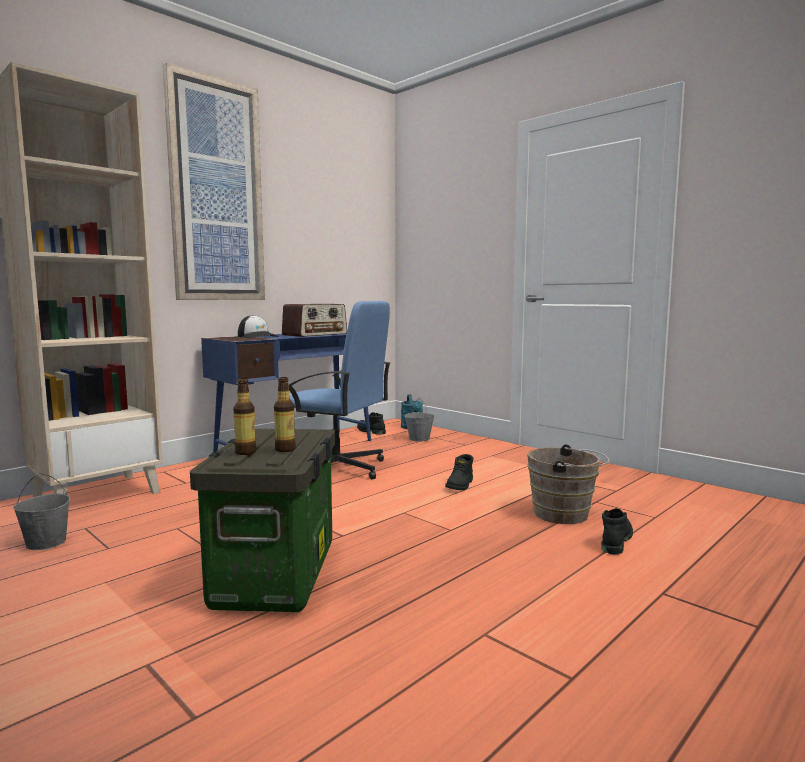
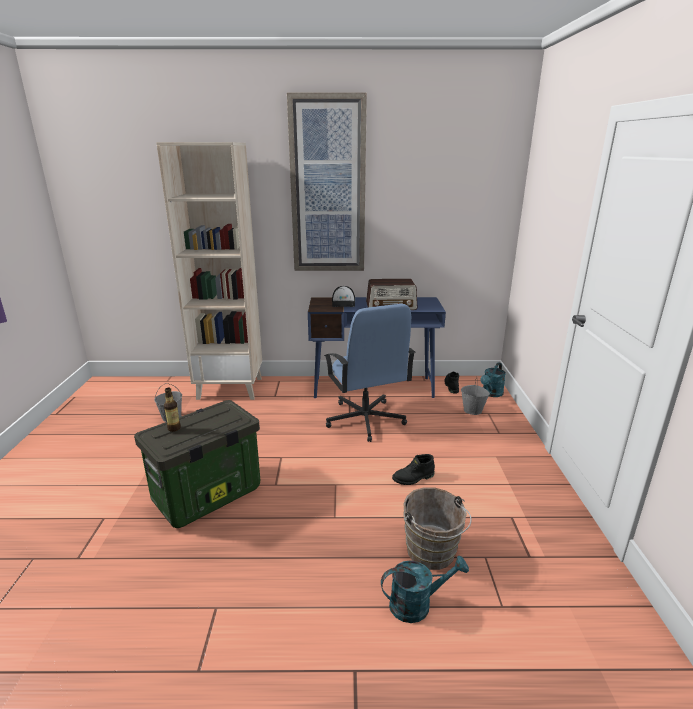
camera: 45 degrees right, 15 degrees up
(285, 449) = (191, 435): bottle -> none
(615, 541) = (417, 604): black boot -> turquoise watering can

